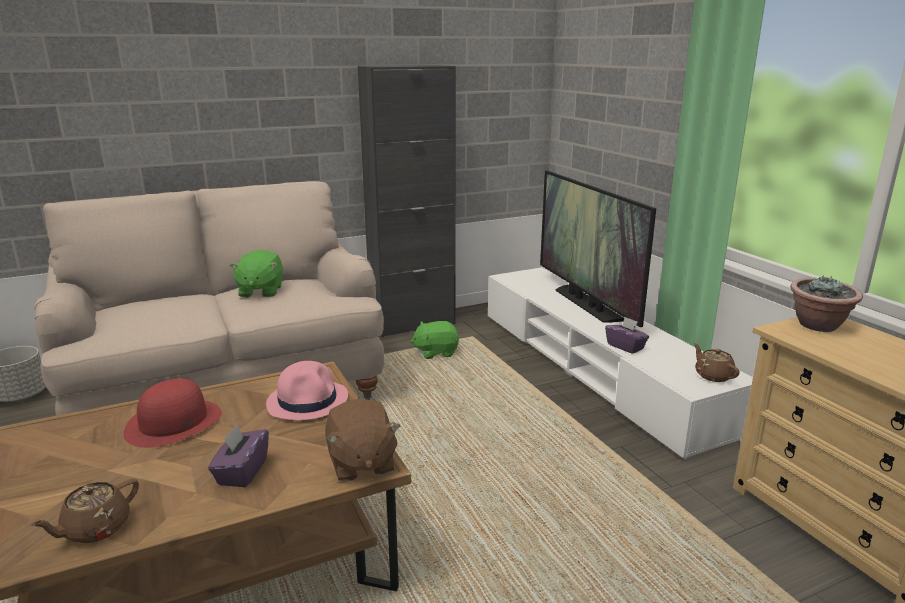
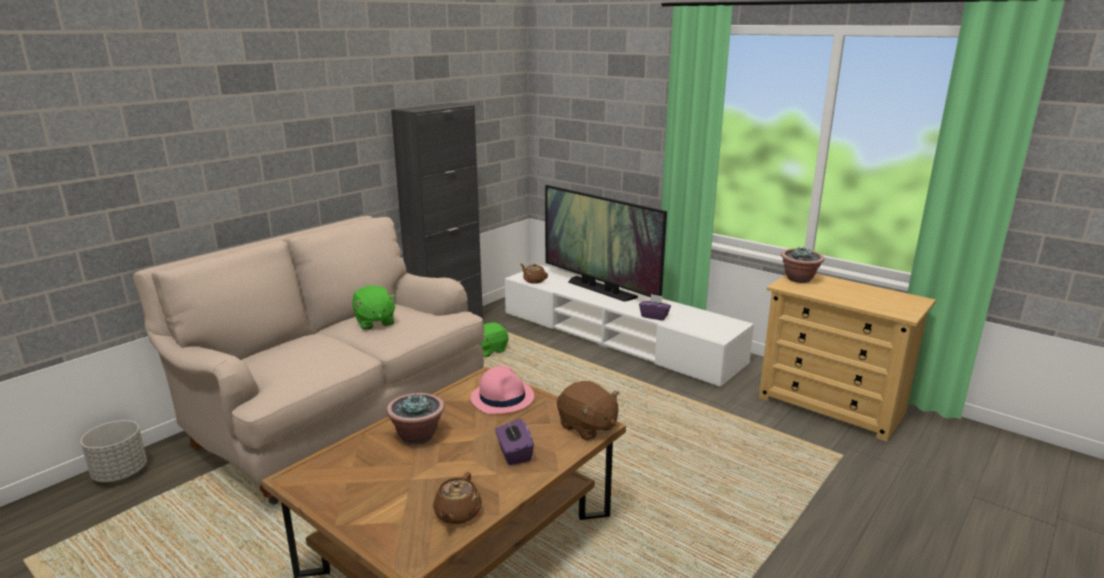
camera: 25 degrees left, 0 degrees up
(174, 422) = (417, 436): red hat -> potted plant
(713, 375) = (723, 325): brown teapot -> brown teapot (534, 280)

